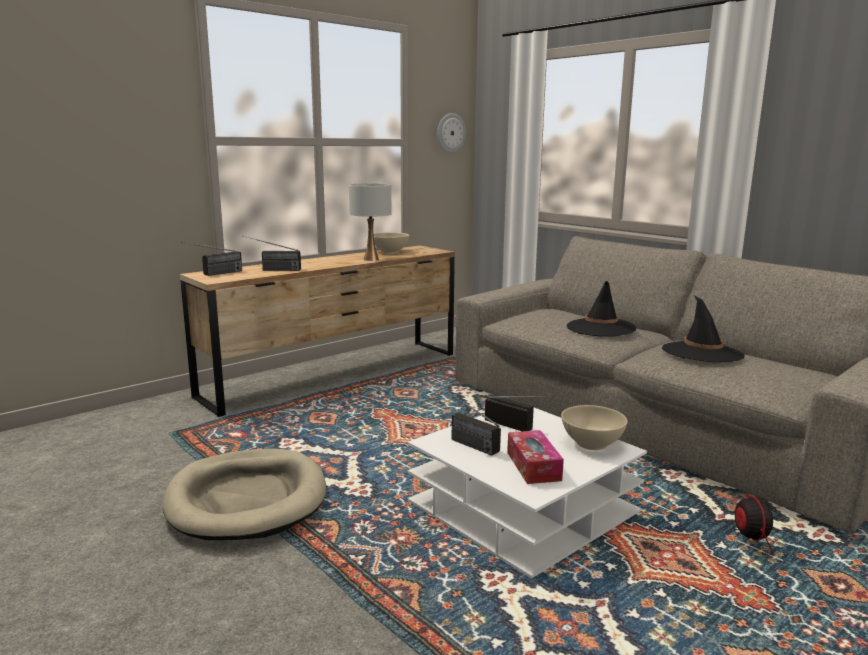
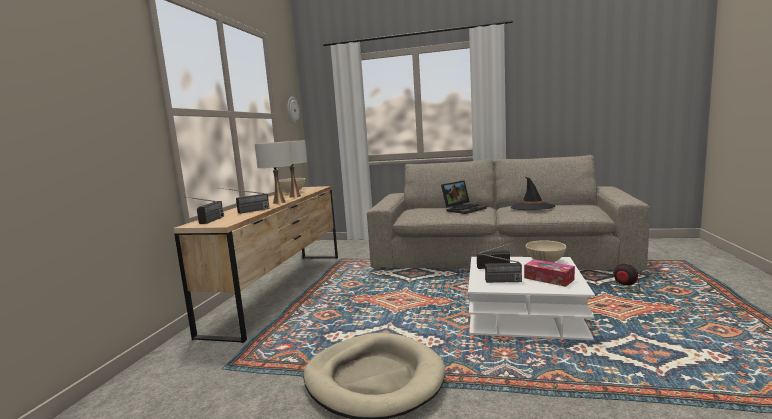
camera: 35 degrees left, 5 degrees down
(332, 264) = (279, 202): none -> white table lamp
(600, 328) = (464, 209): black hat -> laptop

